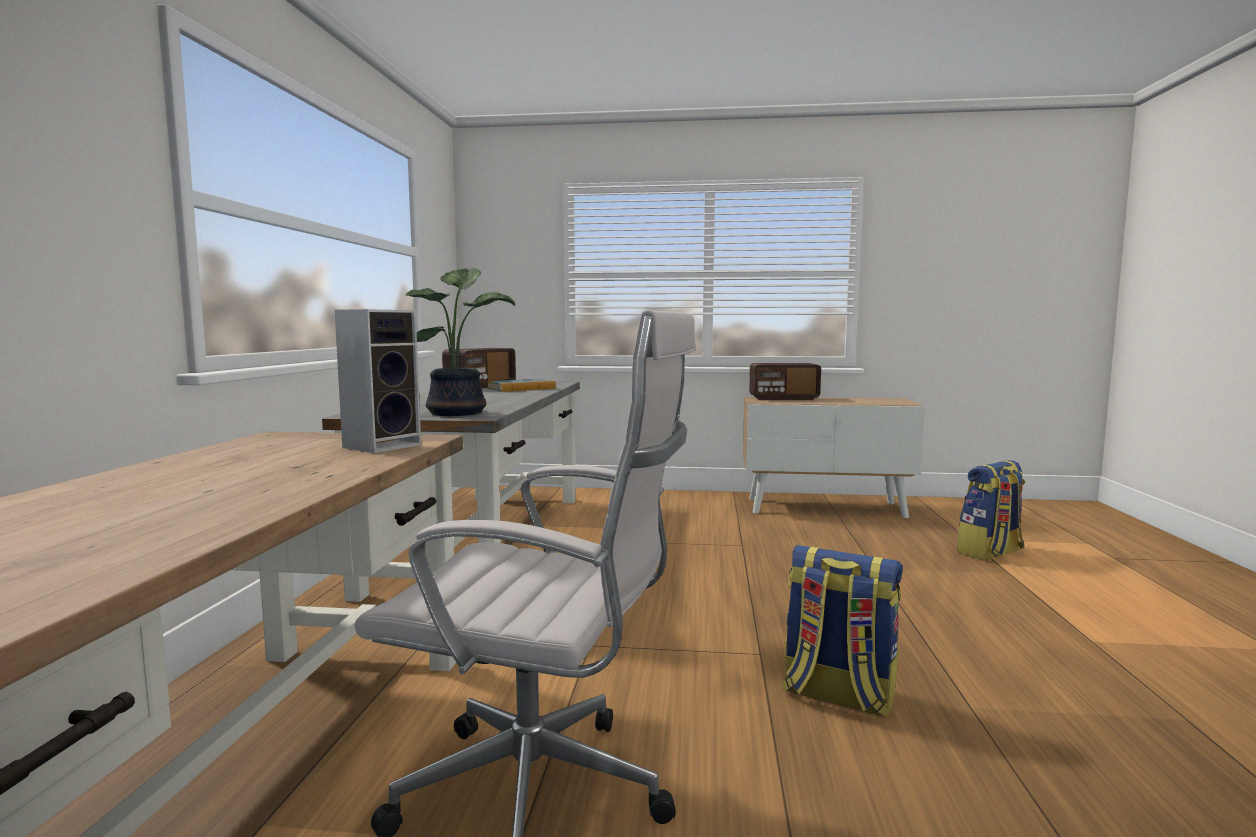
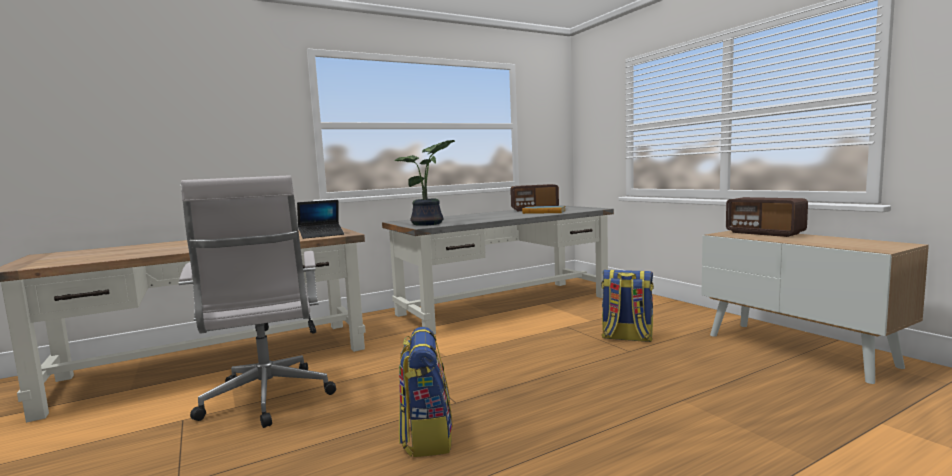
camera: 55 degrees right, 0 degrees up
(383, 445) = (321, 235): speaker -> laptop
(990, 552) = (863, 441): backpack -> backpack (626, 337)

